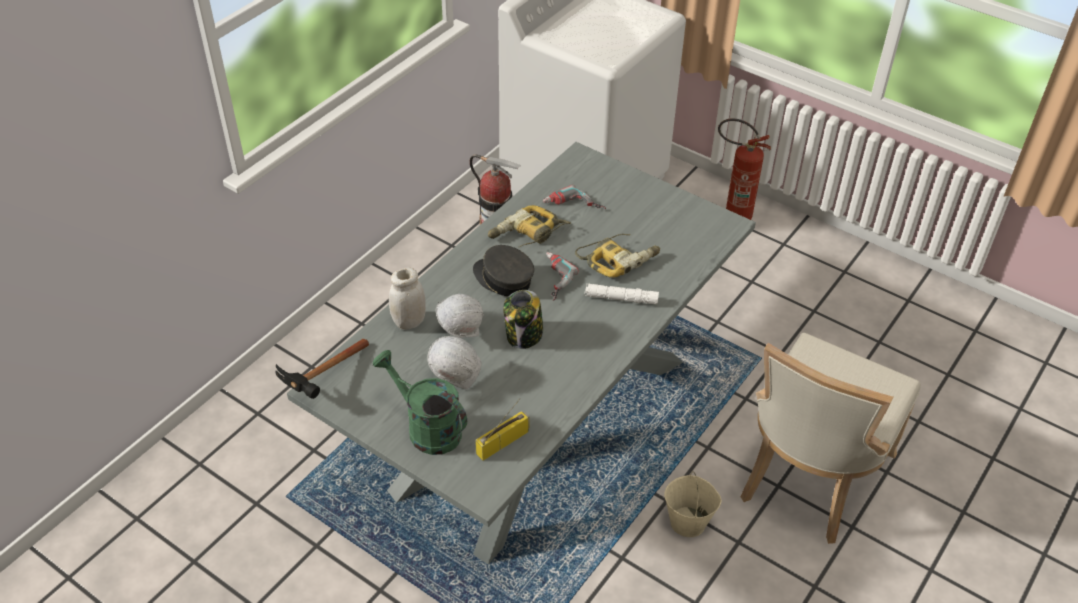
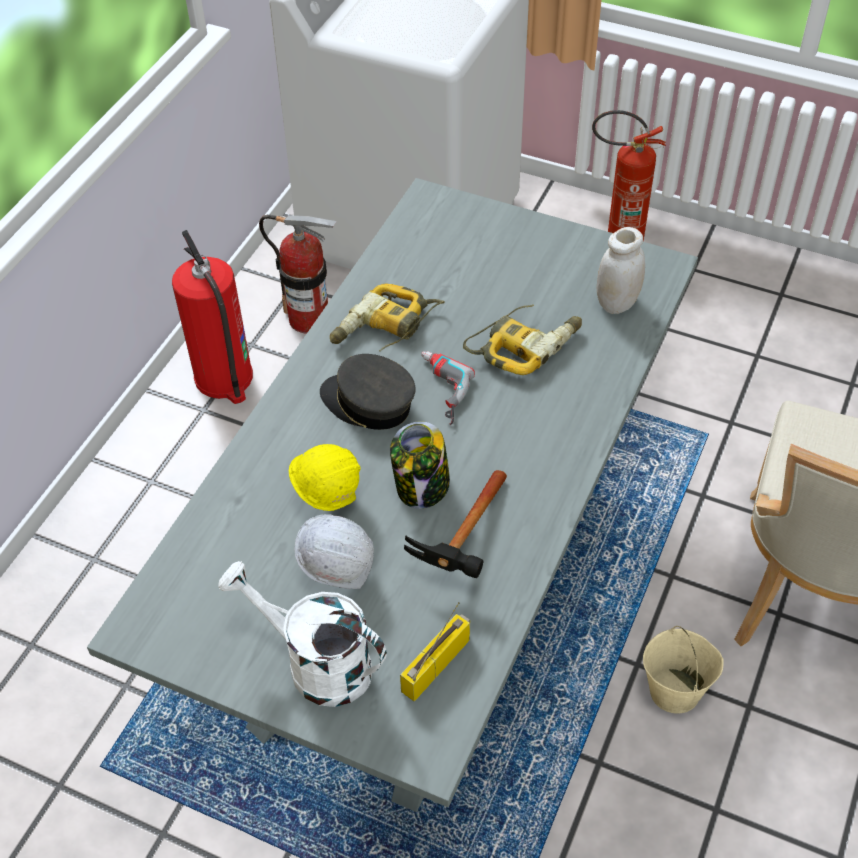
camera: 10 degrees left, 5 degrees up
(322, 383) = (138, 620): hammer -> hammer (464, 548)
(409, 322) = (247, 495): white jar -> white jar (617, 303)
(426, 428) = (316, 663): green watering can -> white watering can
(427, 264) = (224, 378): none -> fire extinguisher
(460, 332) = (327, 499): white hard hat -> yellow hard hat
(573, 207) = (439, 276): power drill -> none
(621, 298) = (545, 404): white flashlight -> none

